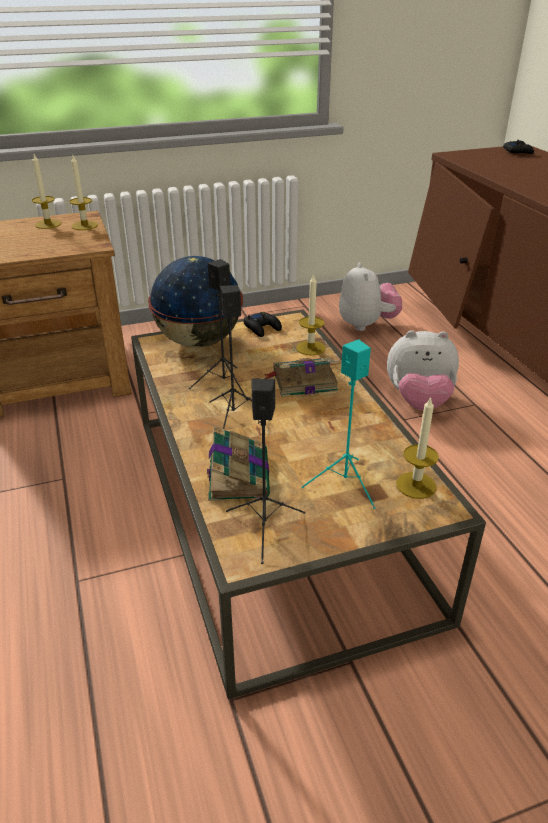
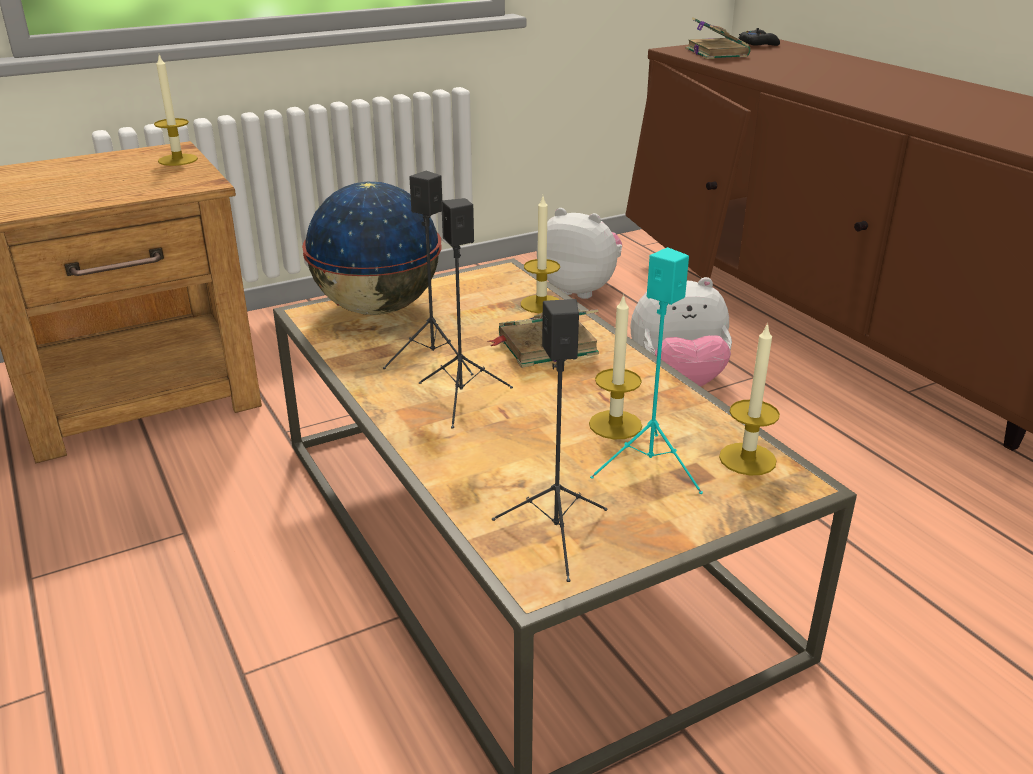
camera: 10 degrees left, 5 degrees down
(48, 224) = (120, 161): candle -> candle (615, 425)
(238, 475) = (494, 471): book -> book (716, 52)
(262, 328) = (464, 285): black game controller -> none
(367, 325) = (580, 289): plush toy -> plush toy turned 45 degrees counterclockwise

